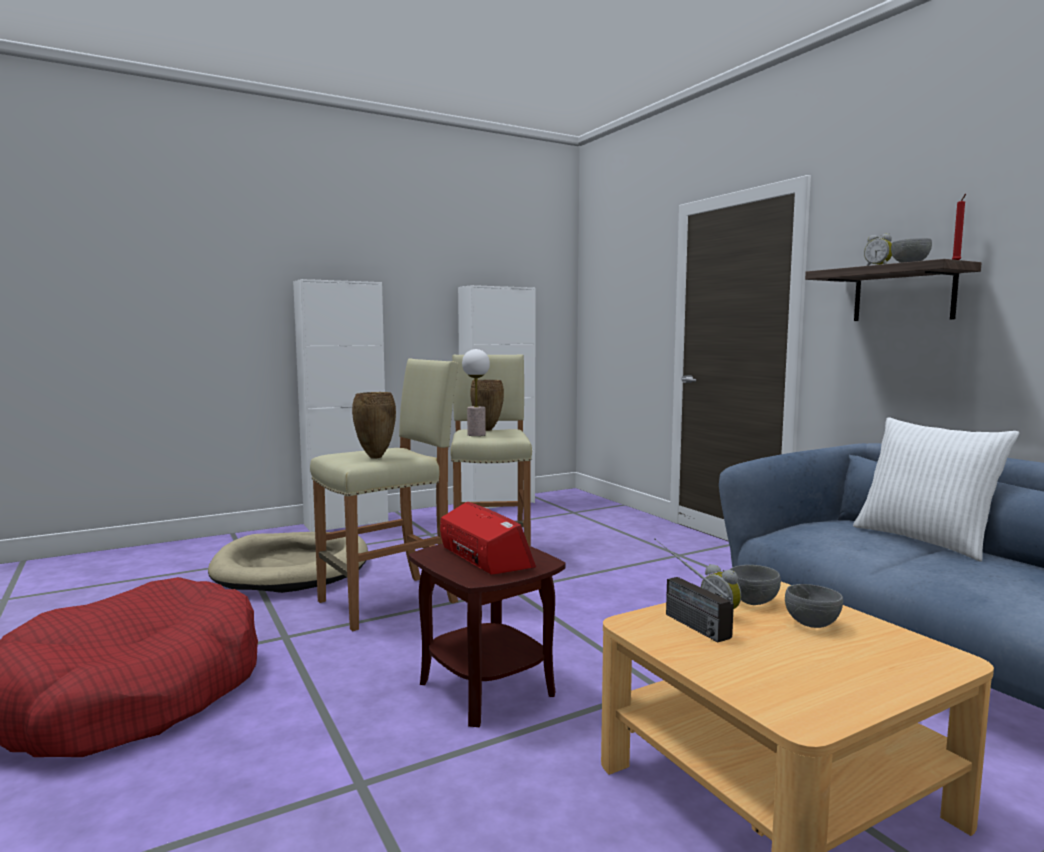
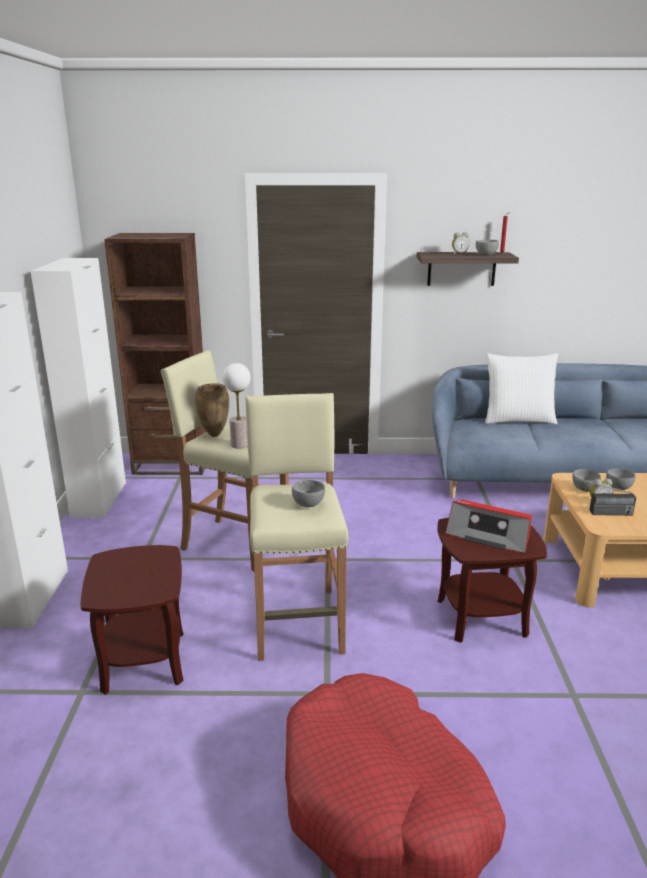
camera: 60 degrees left, 15 degrees up
(292, 568) = (143, 661): beige dog bed -> brown side table
(374, 457) = (308, 504): brown vase -> grey bowl
(484, 557) = (489, 535): radio -> radio turned 150 degrees counterclockwise
(591, 505) = (172, 464): none -> brown bookcase

